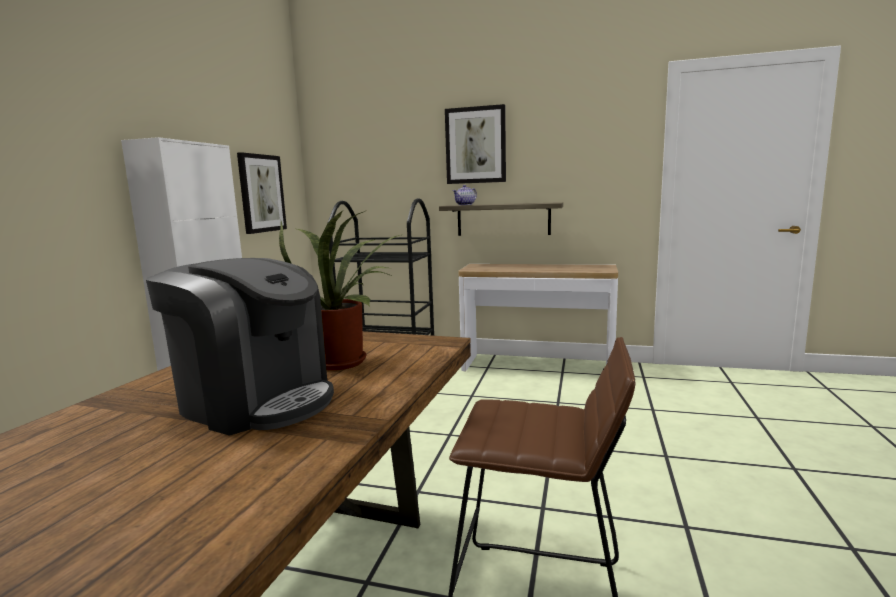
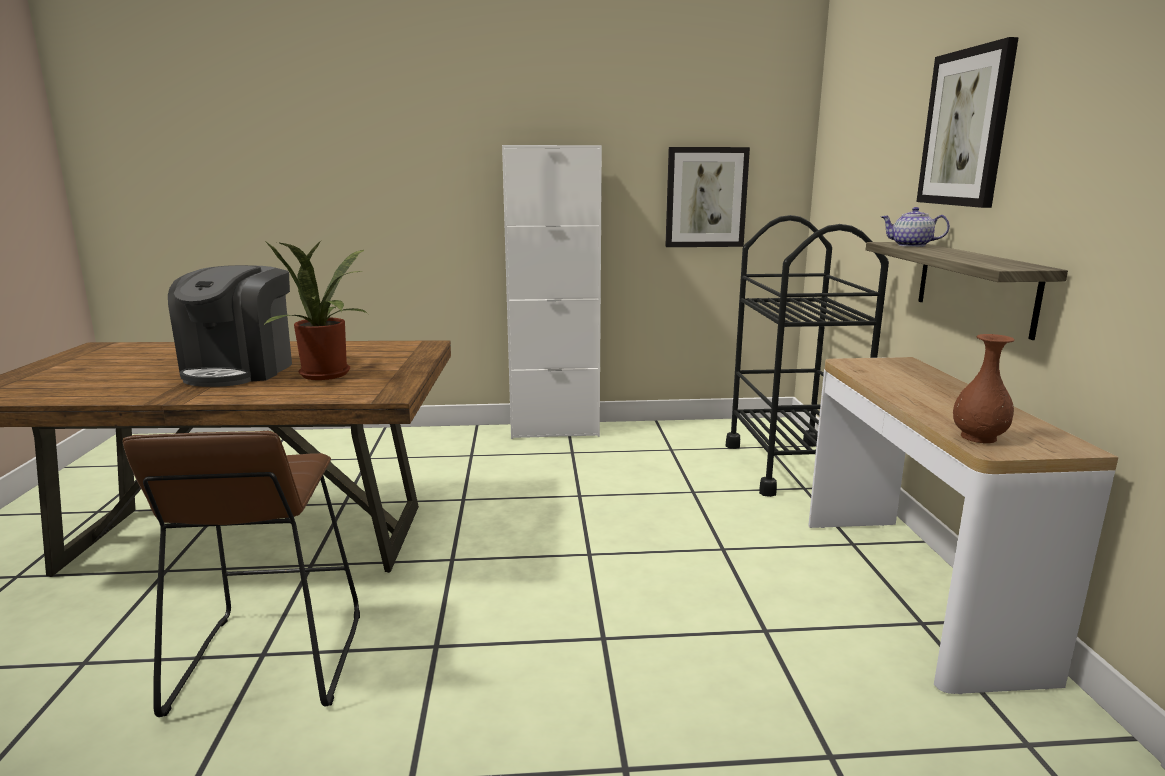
camera: 70 degrees right, 5 degrees up
(592, 270) = (979, 437): none -> brown vase

